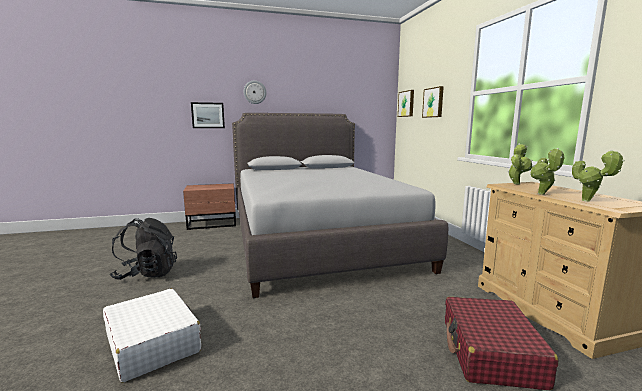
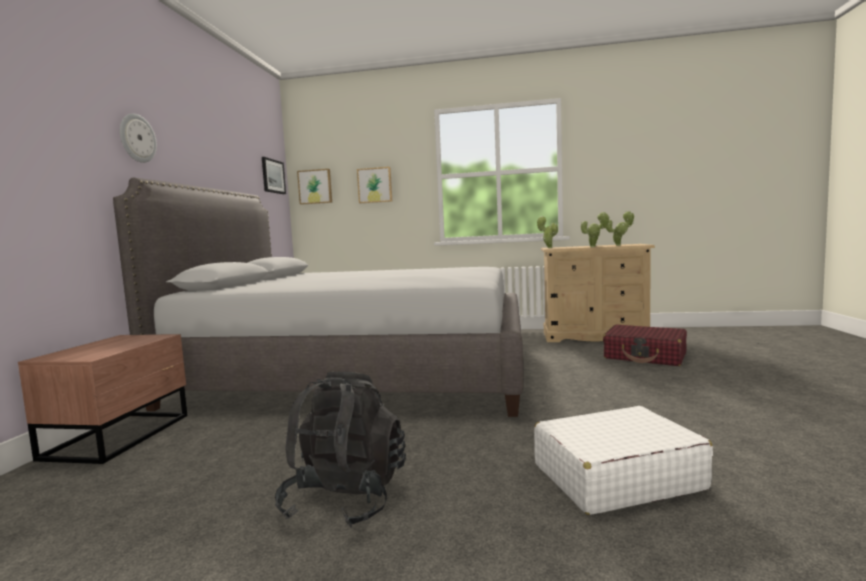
camera: 65 degrees left, 5 degrees down
(208, 115) = (53, 176): picture -> picture (273, 176)

